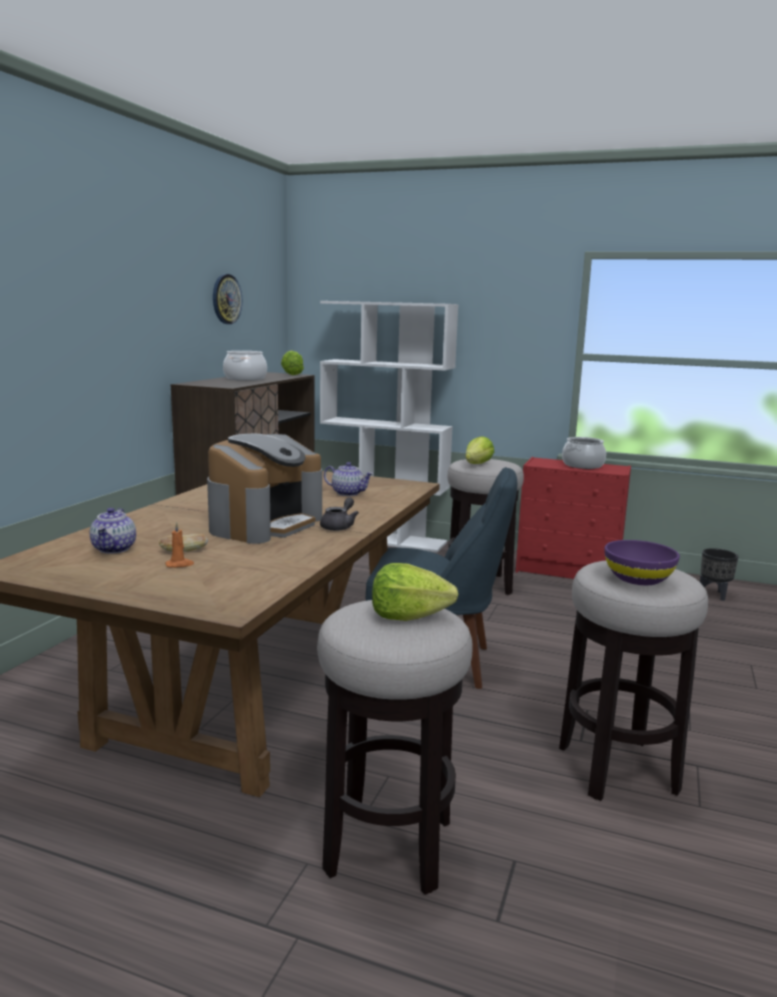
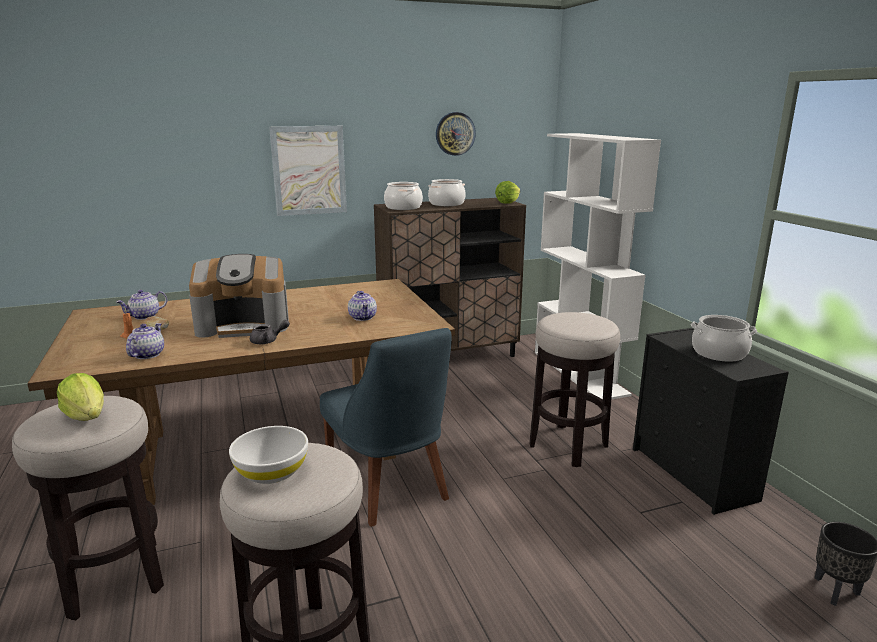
camera: 50 degrees right, 5 degrees up
(110, 341) = (309, 170): none -> picture
(221, 384) = (403, 207): none -> cooking pot
(270, 568) = (147, 355): none -> teapot
(477, 464) = (562, 320): lettuce -> none
(569, 572) = (694, 475): red dresser -> black dresser
(638, 579) = (272, 472): purple bowl -> white bowl

